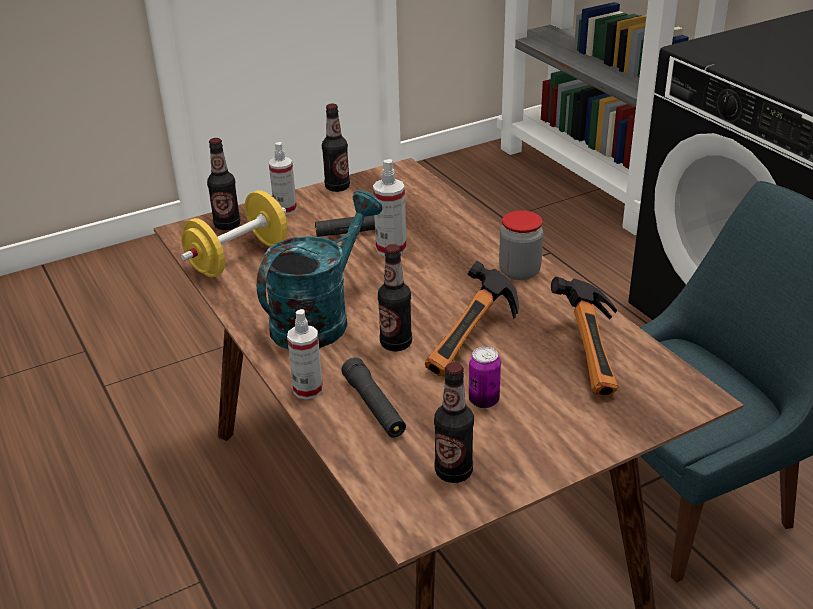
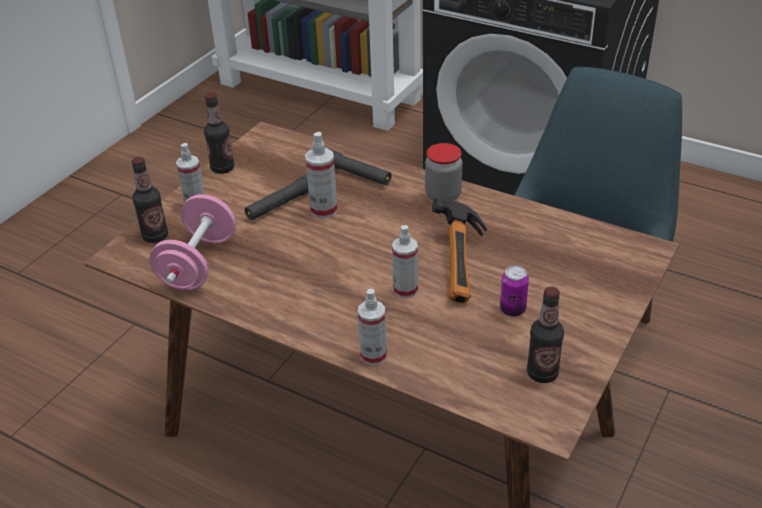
camera: 30 degrees left, 5 degrees up
(239, 258) = (198, 264): yellow dumbbell -> pink dumbbell
(319, 318) = (322, 291): turquoise watering can -> none
(374, 406) = (437, 347): black flashlight -> black flashlight (356, 174)
(396, 344) = (405, 290): bottle -> spray bottle
(596, 354) = (556, 243): hammer -> none

